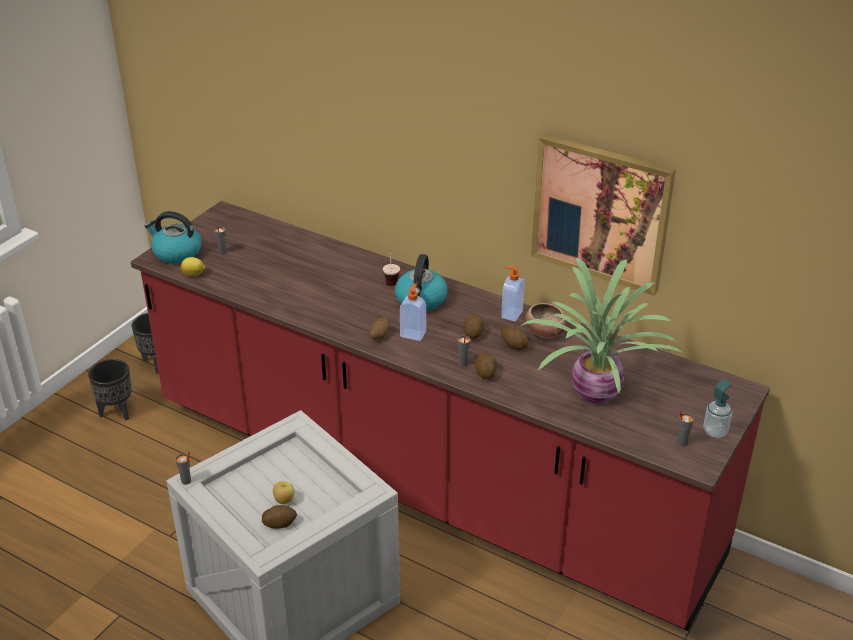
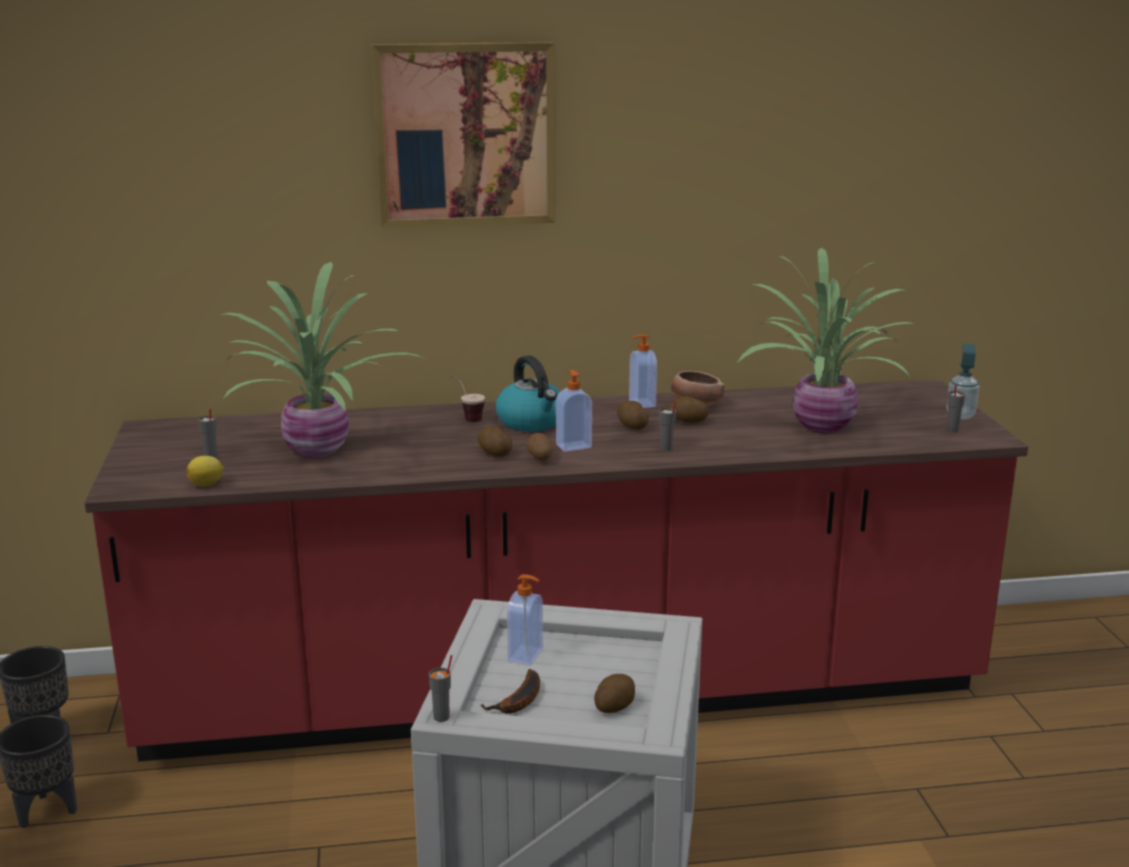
camera: 40 degrees left, 15 degrees down
(176, 253) = (145, 475): kettle -> none
(241, 492) = (519, 701): none -> banana
(278, 272) = (320, 450): none -> potted plant
(283, 464) = (526, 655): none -> soap dispenser
(284, 501) = (584, 685): apple -> none
(485, 373) = (700, 447): potato -> potato (494, 453)
(601, 213) = (726, 235): picture -> picture (465, 135)

